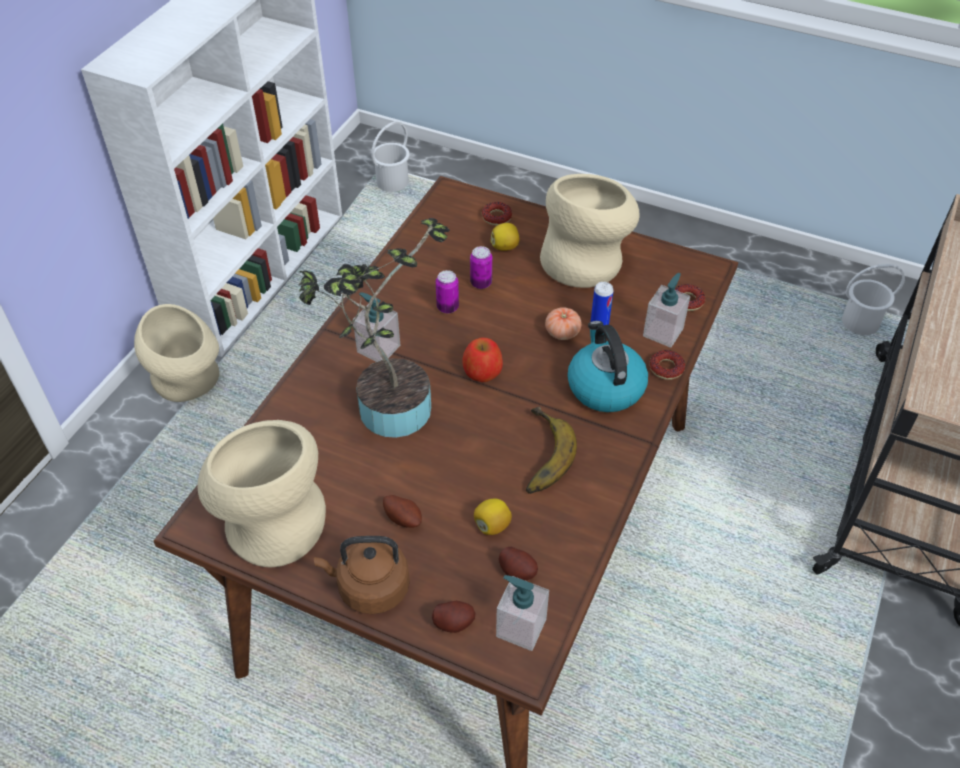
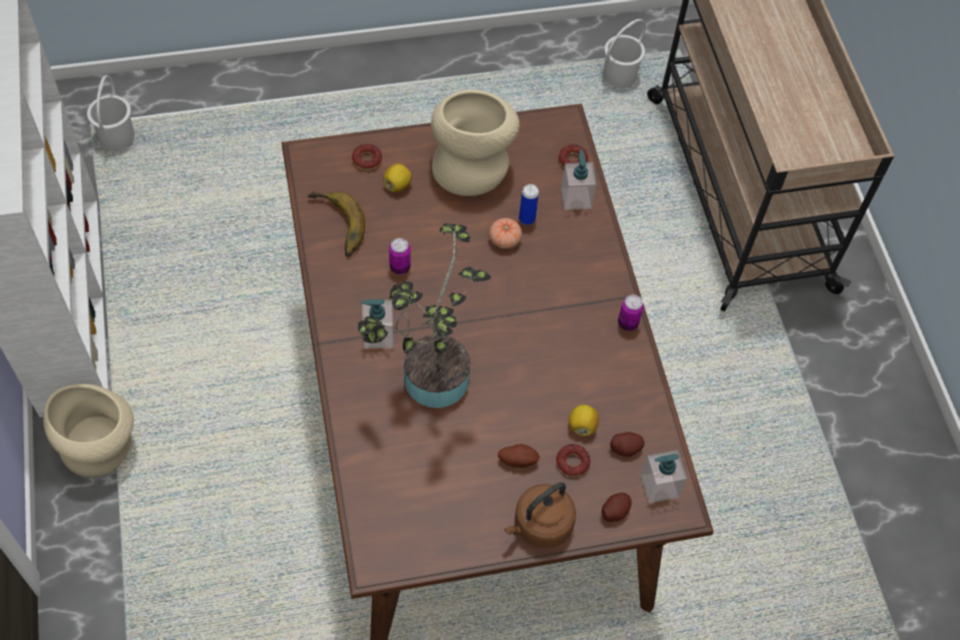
camera: 40 degrees left, 10 degrees up
(271, 521) = (427, 523): beige vase -> none
(481, 283) = (407, 230): can -> can (628, 323)
(483, 371) = (473, 307): apple -> none
(537, 455) = (568, 353): banana -> banana (334, 226)
(604, 386) = (570, 269): kettle -> none
(666, 368) = (601, 228): donut -> donut (572, 462)

